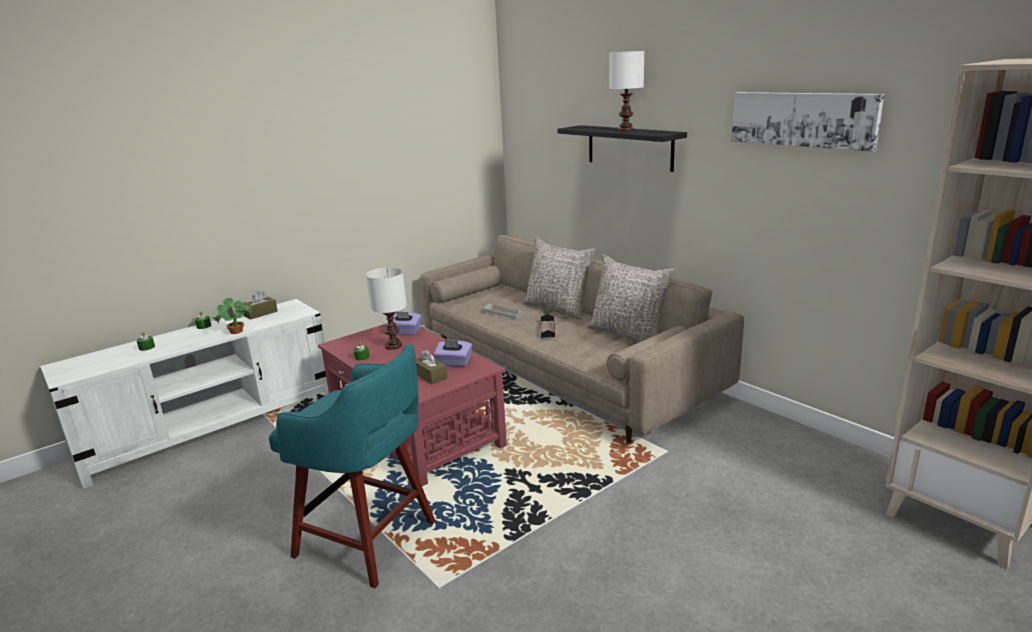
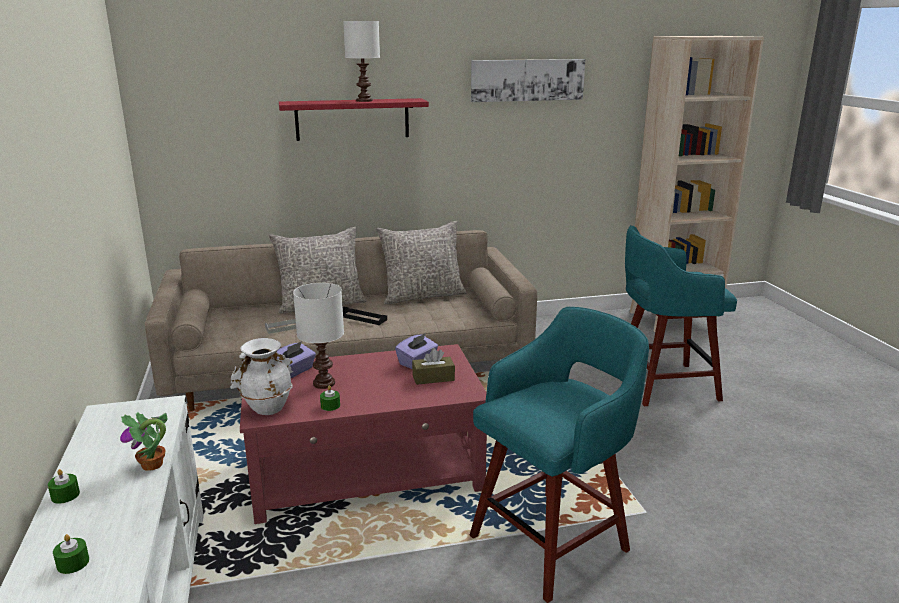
camera: 65 degrees left, 0 degrees up
(260, 313) = (102, 438): brown tissue box -> none
(347, 342) = (267, 408): none -> white vase
(629, 147) = (352, 119): black shelf -> red shelf
(731, 549) = (662, 384): none -> turquoise stool

